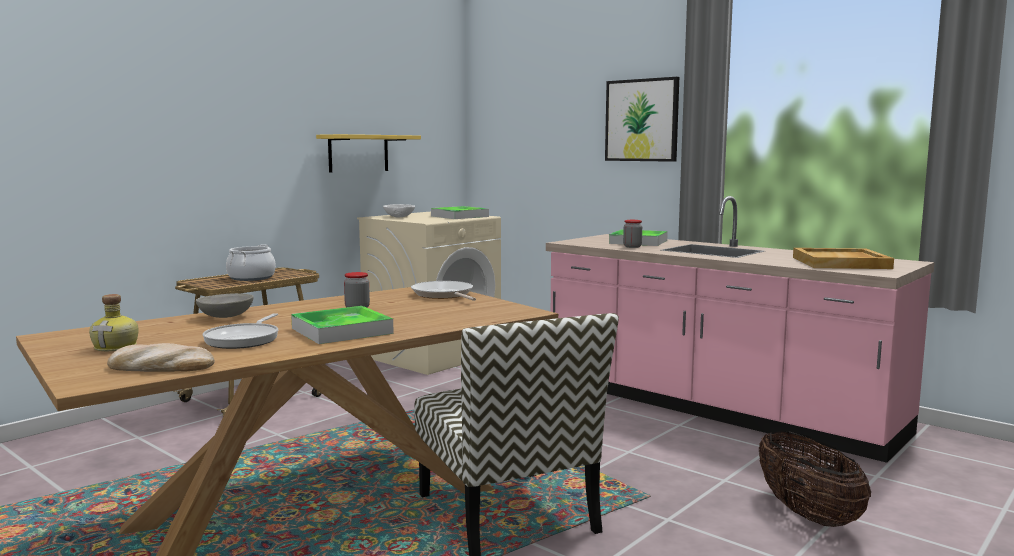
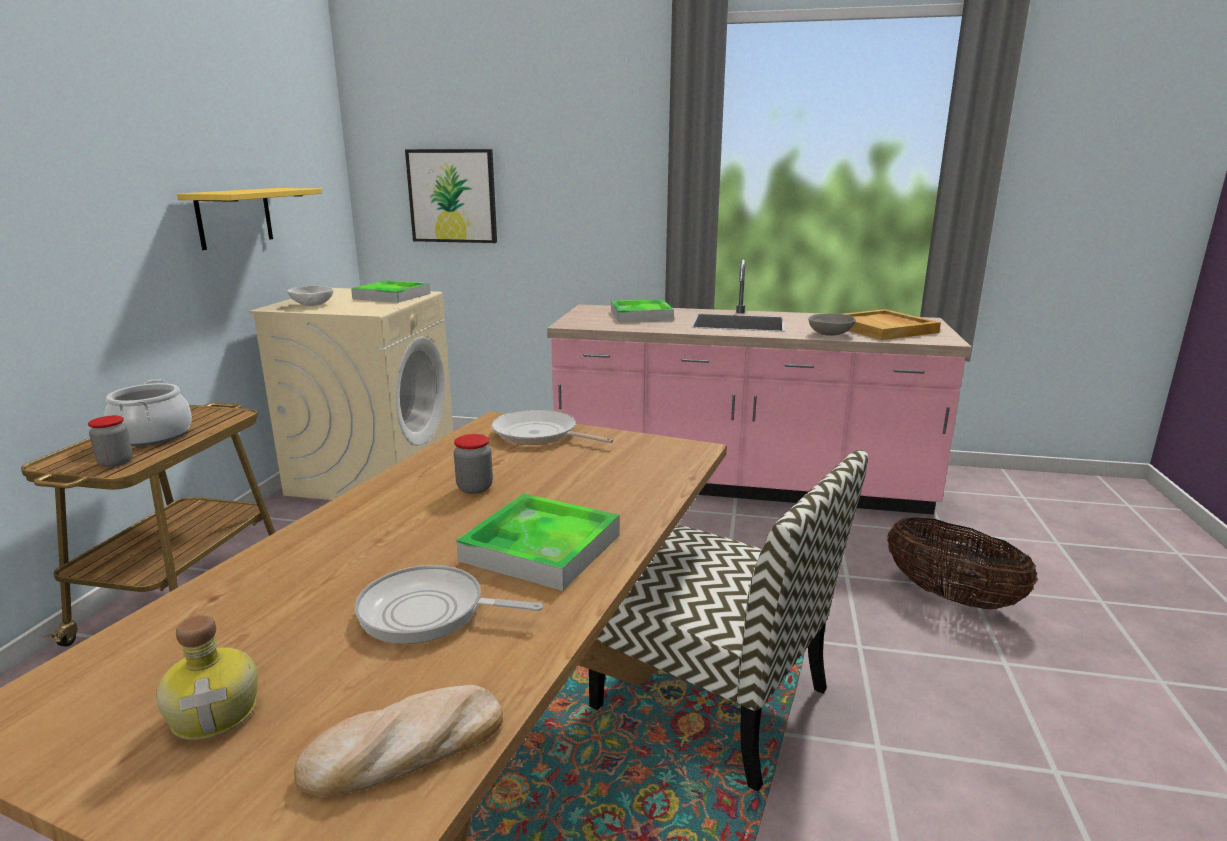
camera: 30 degrees left, 10 degrees up
(226, 317) = (300, 558): grey bowl -> grey bowl (830, 334)
(244, 339) = (429, 612): frying pan -> frying pan turned 120 degrees clockwise
(632, 247) = (653, 325): jar -> jar (116, 462)
(642, 120) = (607, 168): picture -> picture (452, 196)

